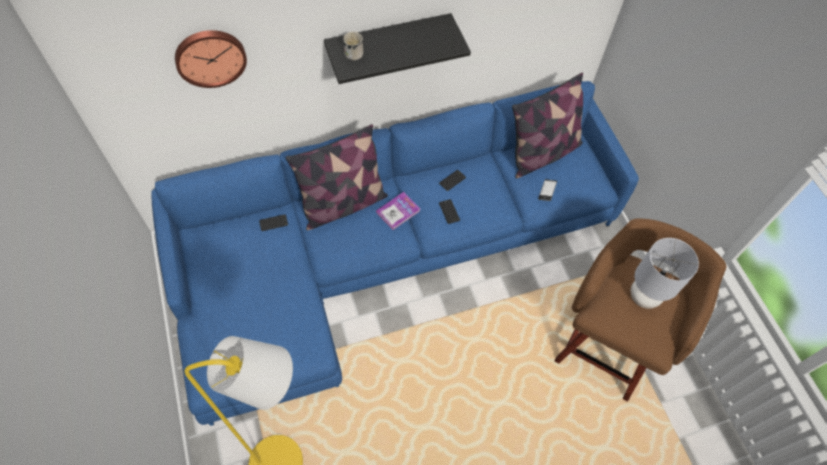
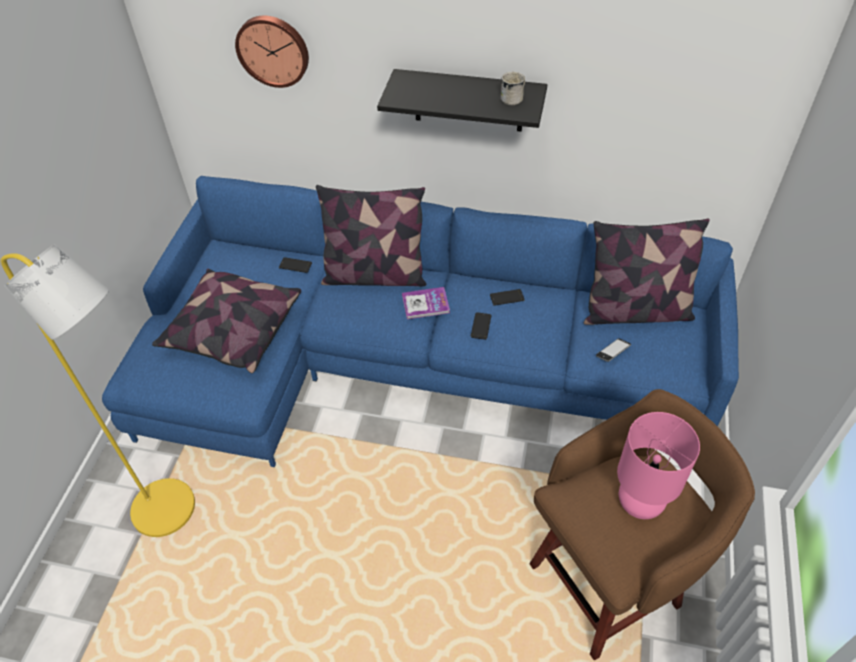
camera: 35 degrees right, 10 degrees down
(264, 302) = (232, 331): none -> pillow
(355, 52) = (415, 87): white mug -> white mug (514, 98)
(643, 297) = (639, 503): grey table lamp -> pink table lamp

